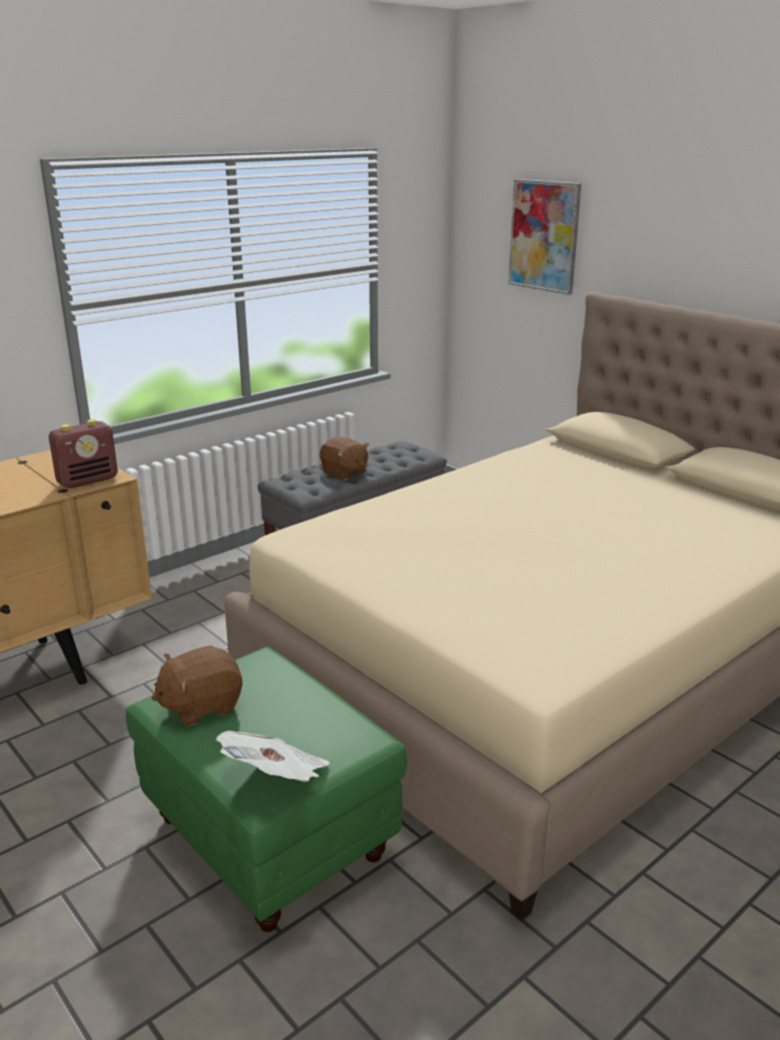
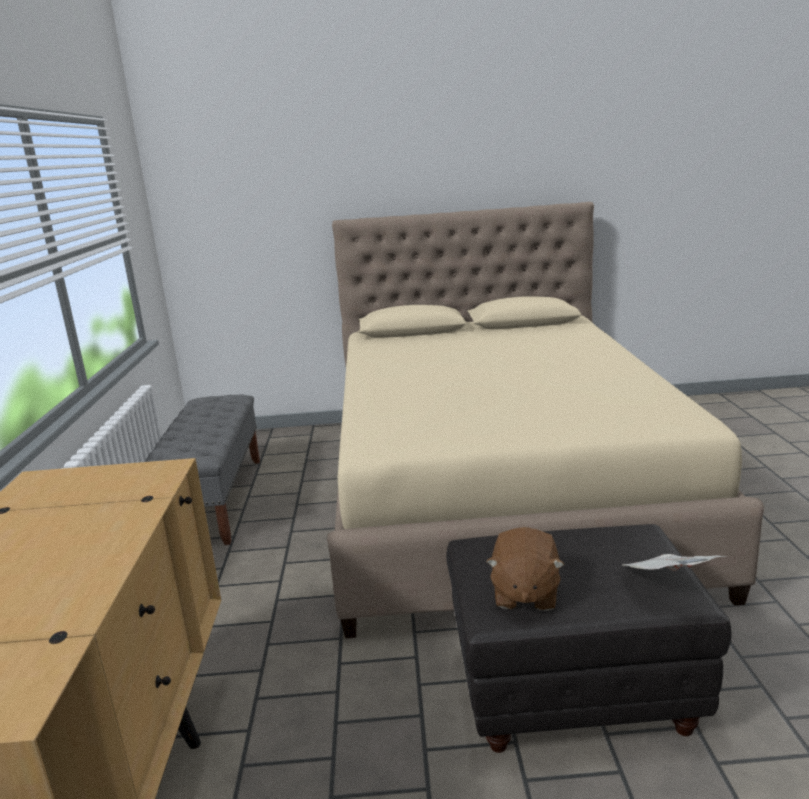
camera: 50 degrees left, 5 degrees down
(88, 480) = (149, 480): radio -> none
(271, 836) = (572, 689): green ottoman -> black ottoman
(344, 473) = (203, 432): brown plush toy -> none
(544, 236) = (264, 186): picture -> none

